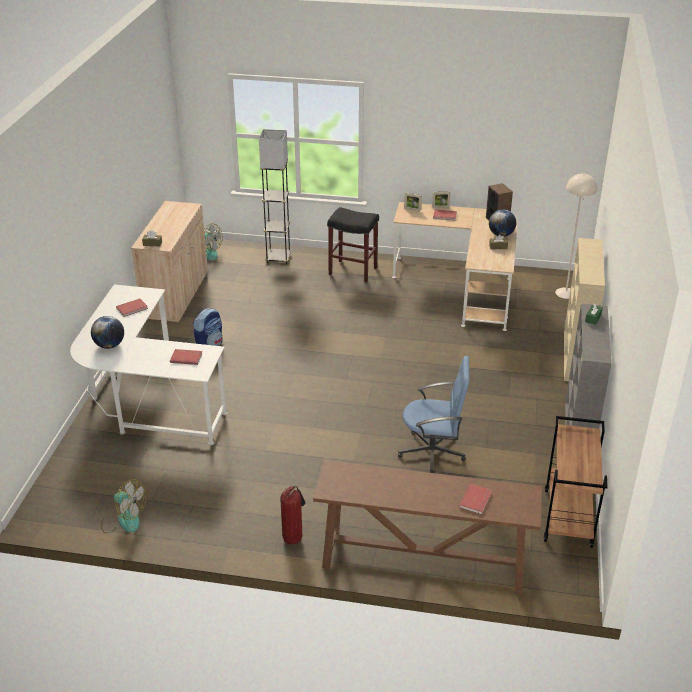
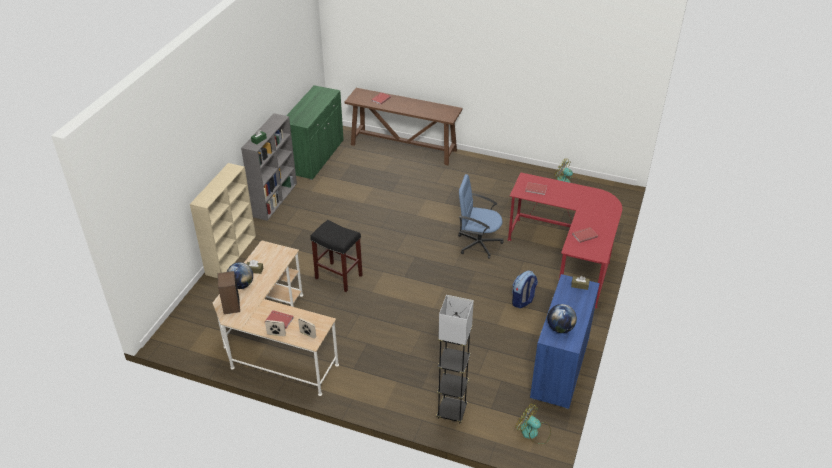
camera: 170 degrees left, 5 degrees up
(109, 345) = (593, 204): globe -> globe (560, 328)
(146, 400) = (568, 256): white desk -> red desk
(176, 295) = (560, 367): beige cabinet -> blue cabinet
(293, 537) = (469, 164): fire extinguisher -> none
(352, 271) = (376, 379): black stool -> black stool (339, 277)
(433, 452) = (374, 198): blue office chair -> blue office chair (478, 243)
(566, 293) = (185, 321): beige floor lamp -> none
(568, 518) = (316, 157): brown cart -> green cabinet

